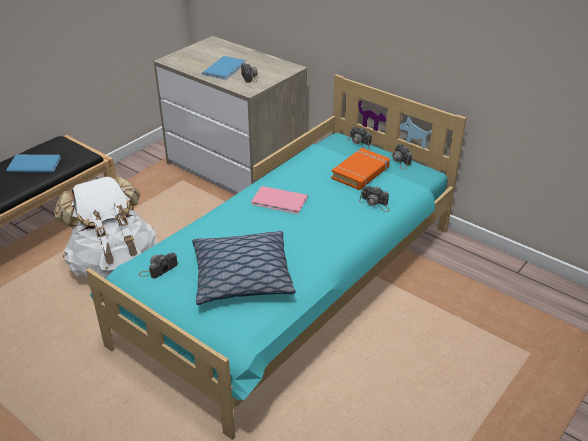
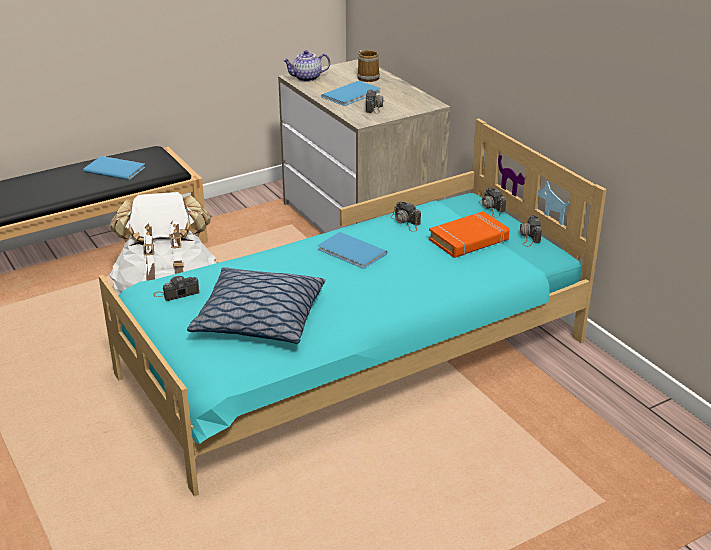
camera: 20 degrees right, 5 degrees down
(179, 60) = (307, 78): none -> teapot
(227, 51) = (368, 77): none -> mug
(280, 201) = (352, 253): pink book -> blue book
(375, 203) = (463, 275): camera -> camera (406, 222)

